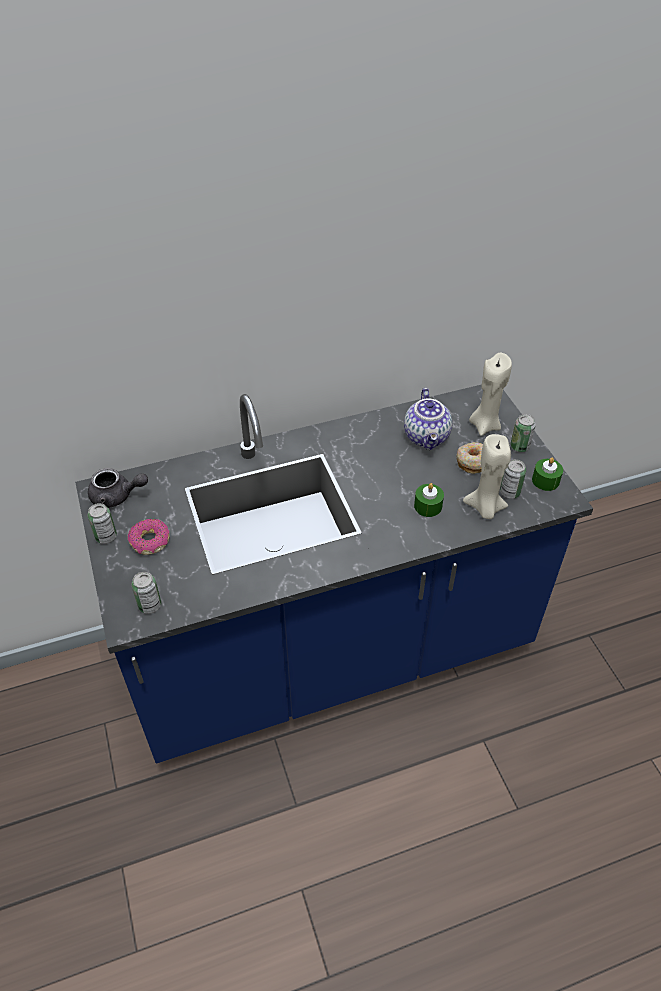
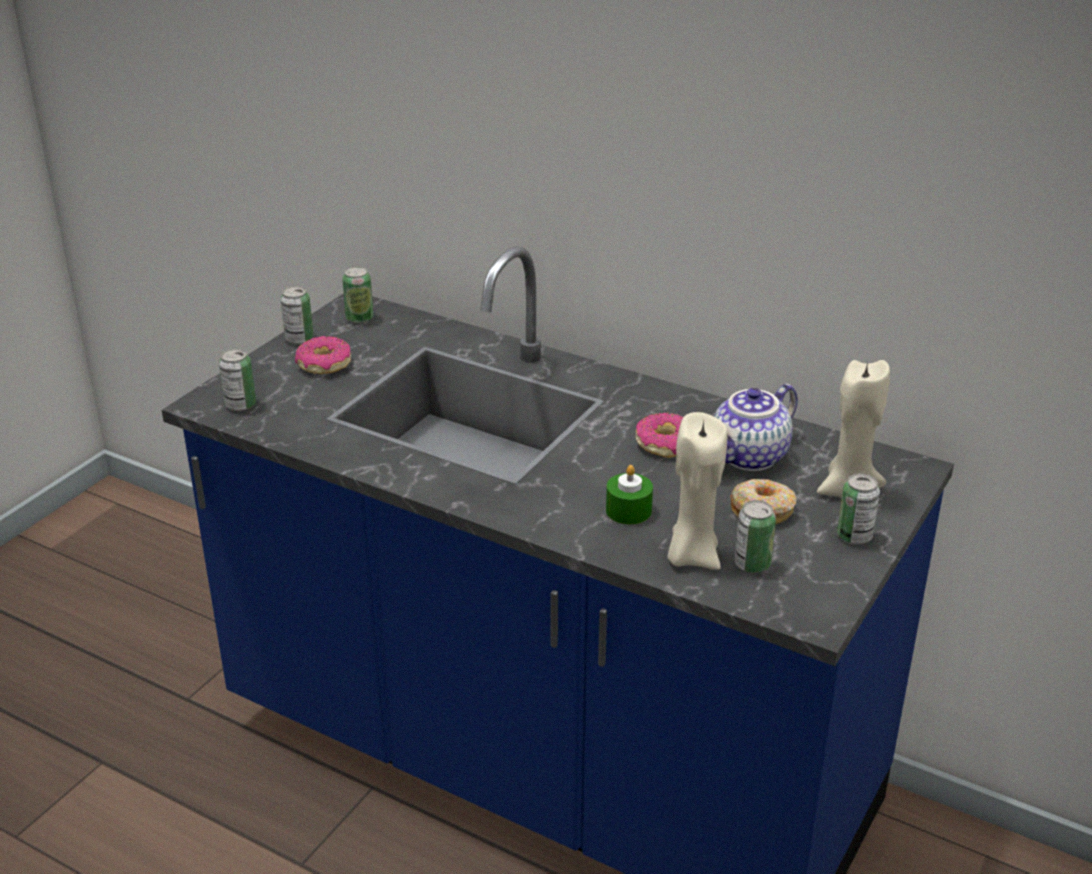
camera: 50 degrees right, 15 degrees down
(117, 496) = (359, 318): grey teapot -> can
(385, 457) = (665, 443): none -> donut
(545, 480) = (823, 586): green candle -> none

